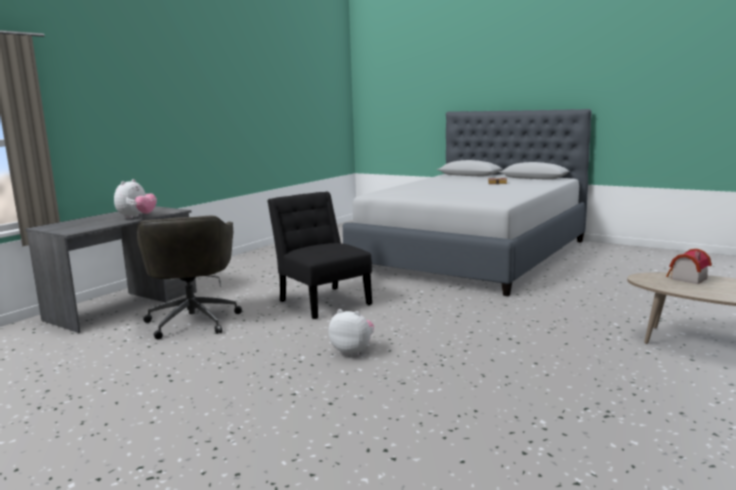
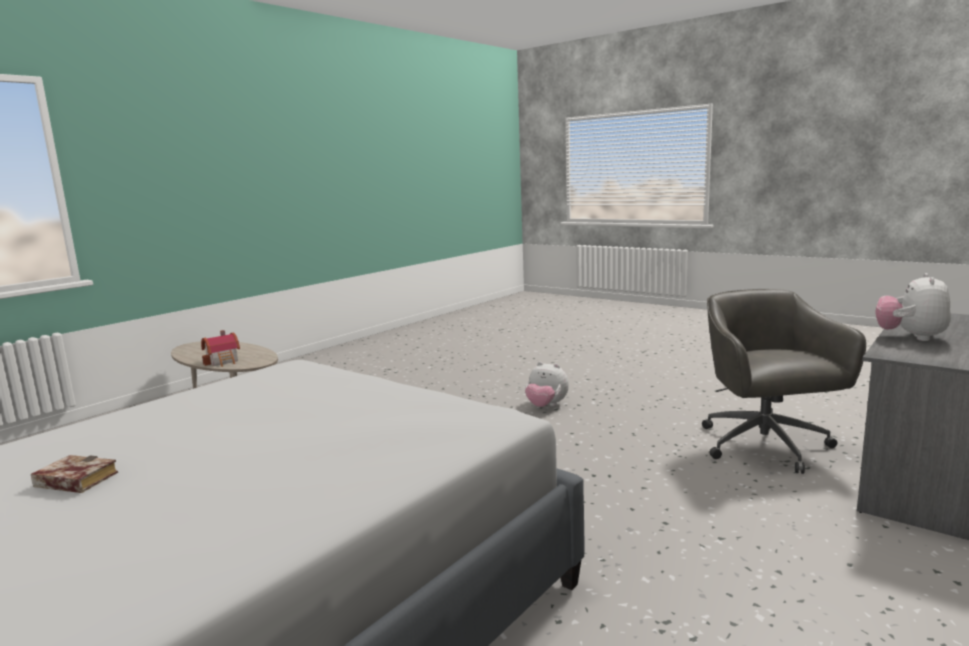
camera: 175 degrees left, 0 degrees up
(322, 301) = (600, 477): black chair -> none

